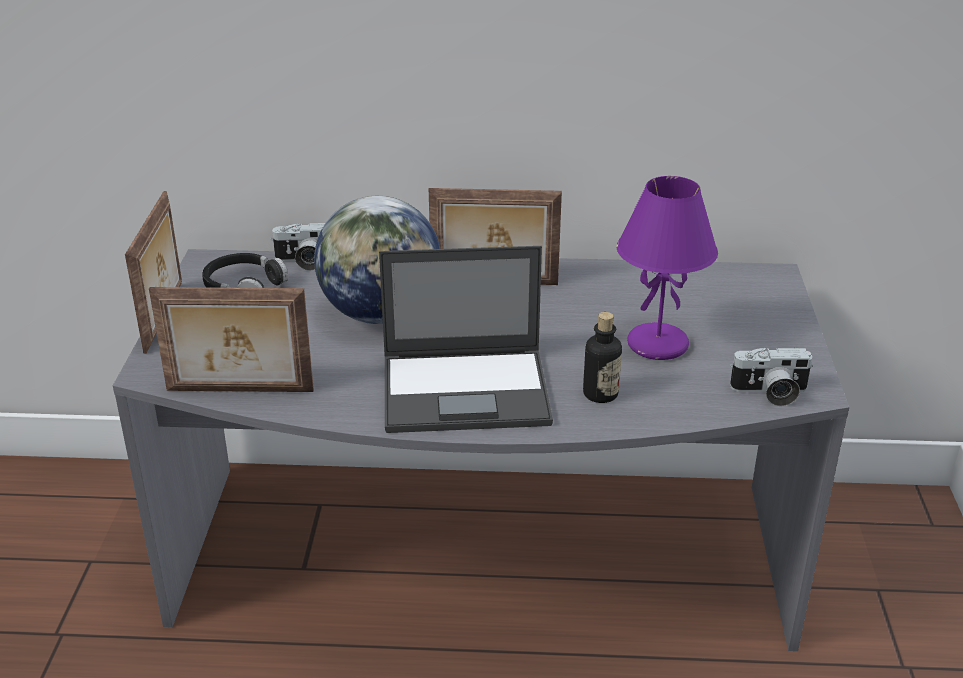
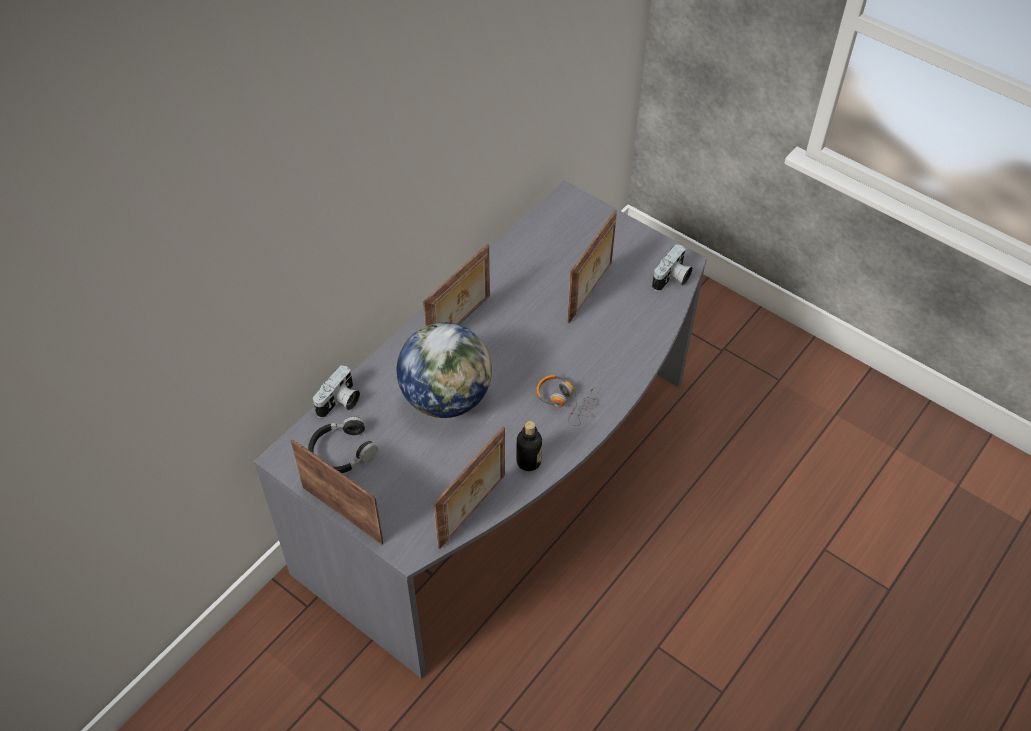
camera: 55 degrees left, 20 degrees up
(467, 390) = (564, 401): laptop -> headphones
(600, 394) = (616, 346): bottle -> bottle (528, 461)
(658, 344) = (591, 292): purple table lamp -> picture frame

